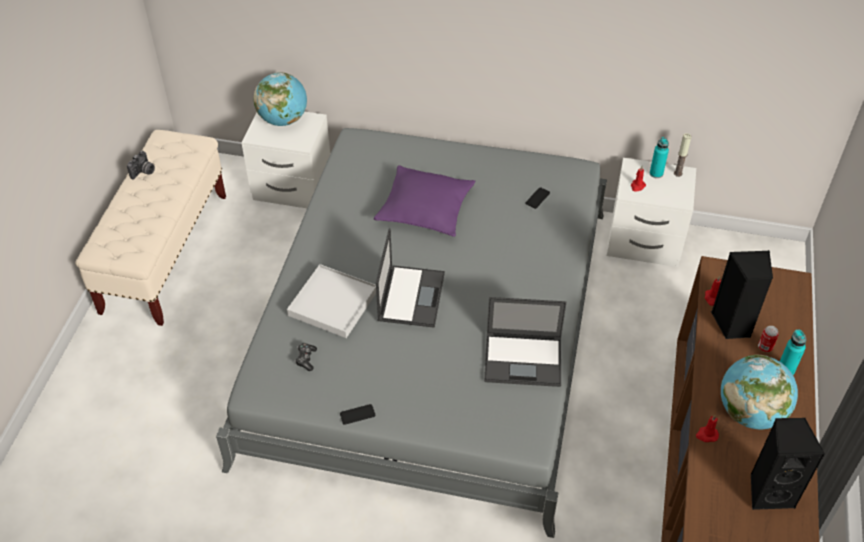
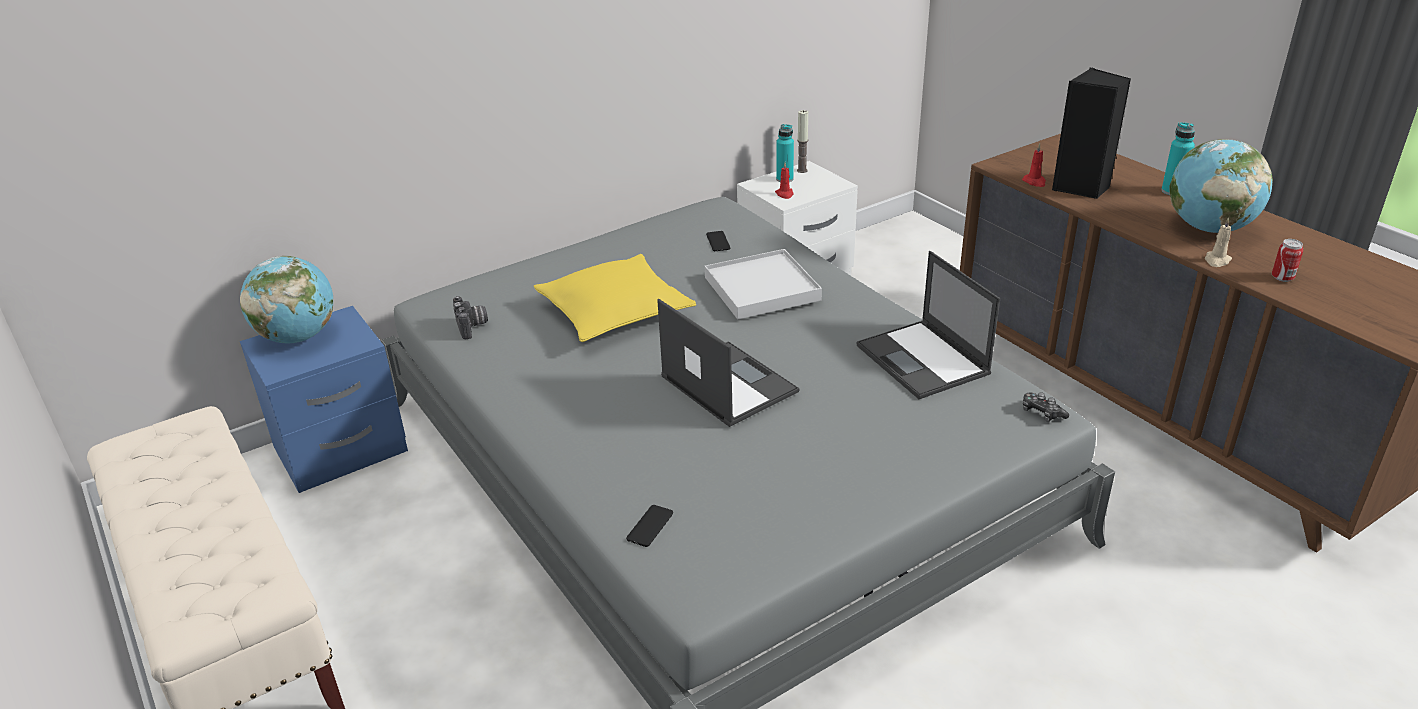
camera: 45 degrees left, 15 degrees down
(143, 172) = (142, 495): camera -> camera (472, 327)
(292, 188) = (342, 451): white nightstand -> blue nightstand
(306, 359) = (706, 519): game controller -> game controller (1042, 413)
(333, 303) = (650, 446): white tray -> white tray (762, 288)
(357, 414) = (855, 523): phone -> phone (650, 526)
(425, 209) = (615, 312): purple pillow -> yellow pillow
(524, 359) = (923, 360): laptop -> laptop turned 105 degrees clockwise
(706, 435) = (1217, 260): red candle -> beige candle
(765, 347) = (1130, 187): can -> can (1282, 278)
(769, 492) = (1326, 263): black speaker -> none

